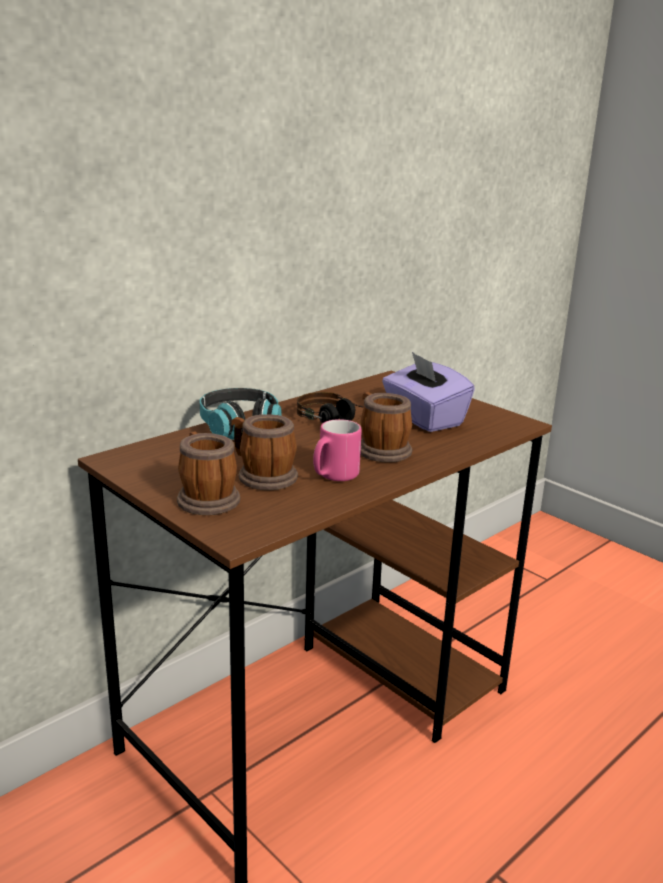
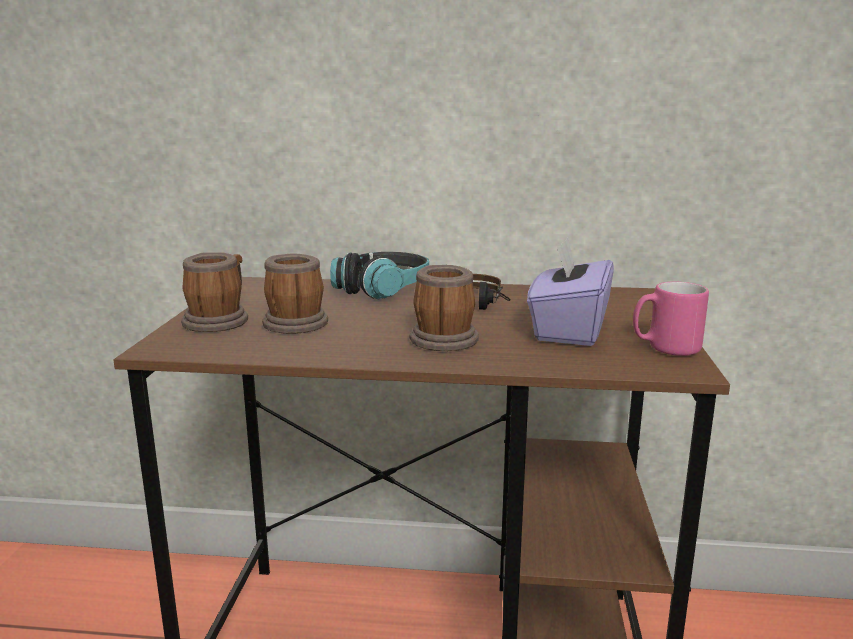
camera: 50 degrees right, 5 degrees down
(333, 477) = (342, 340): pink mug -> pink mug (665, 349)

